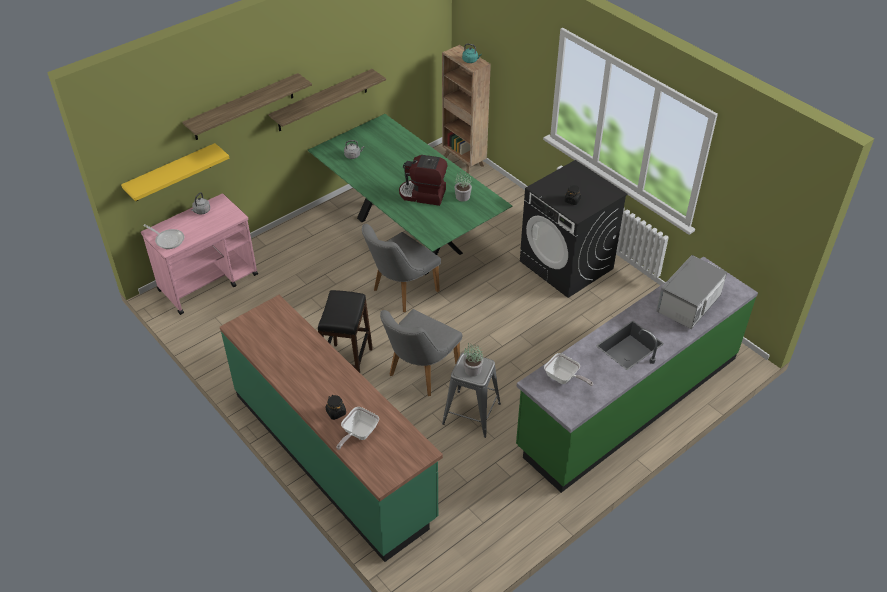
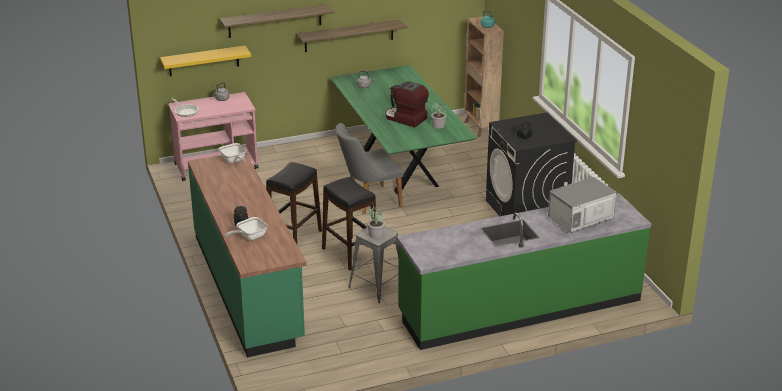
camera: 20 degrees right, 15 degrees down
(419, 374) = (350, 253): grey chair -> black stool
(564, 378) = (437, 241): frying pan -> frying pan (234, 161)

